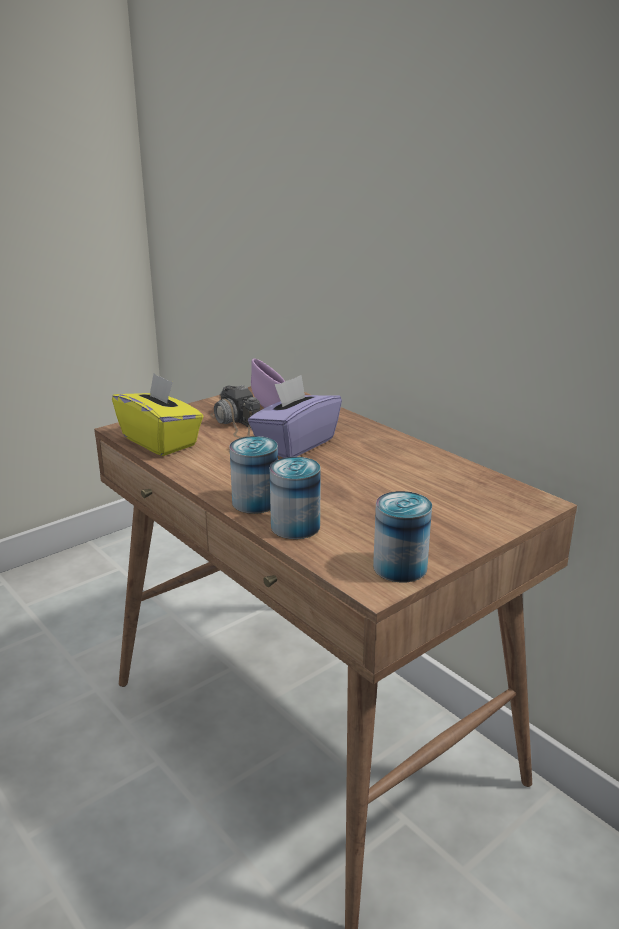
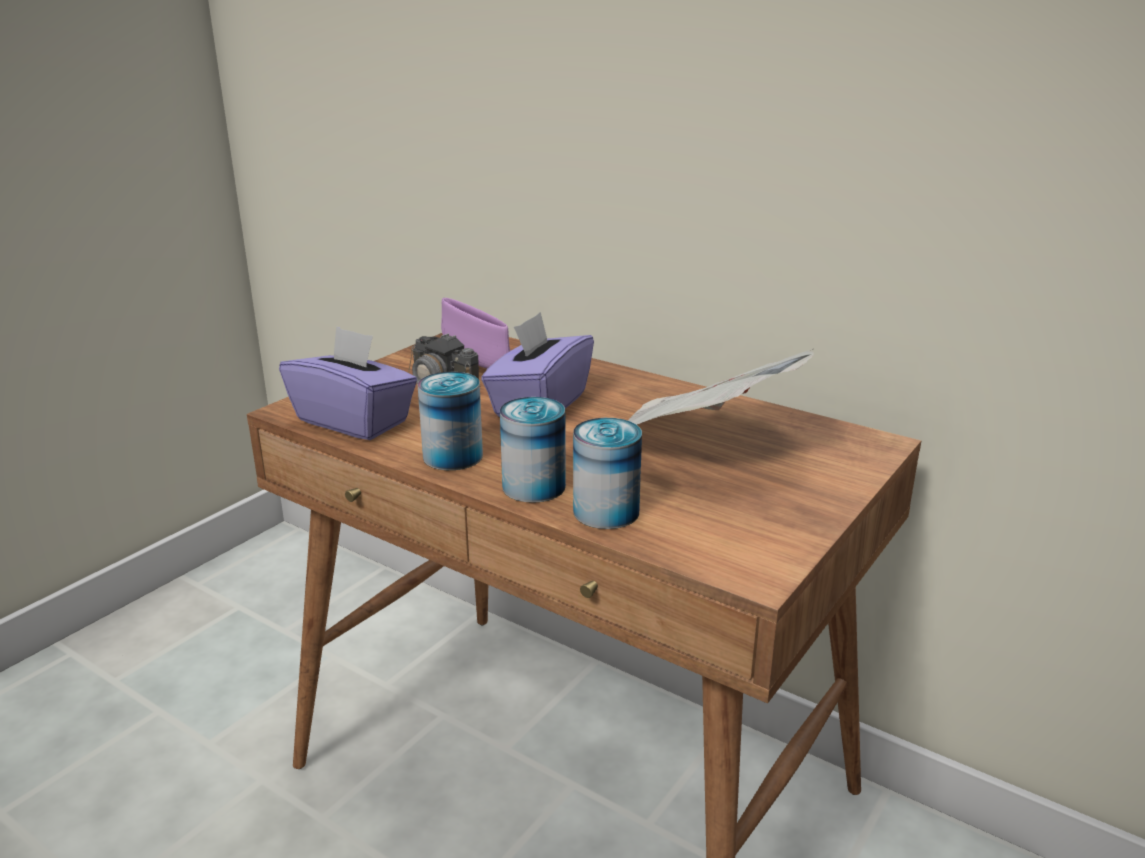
camera: 15 degrees left, 0 degrees up
(160, 441) = (354, 421): yellow tissue box -> purple tissue box
(398, 486) = (702, 443): none -> newspaper
(400, 567) = (769, 545): can -> can (453, 456)

